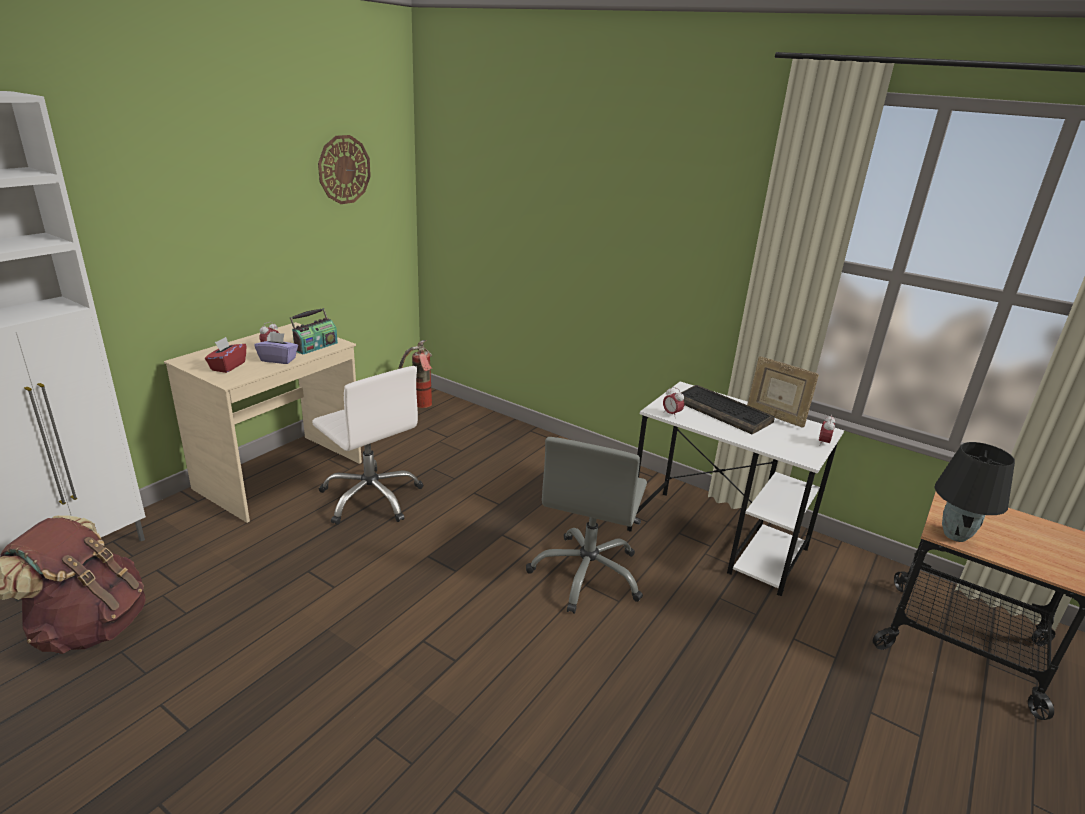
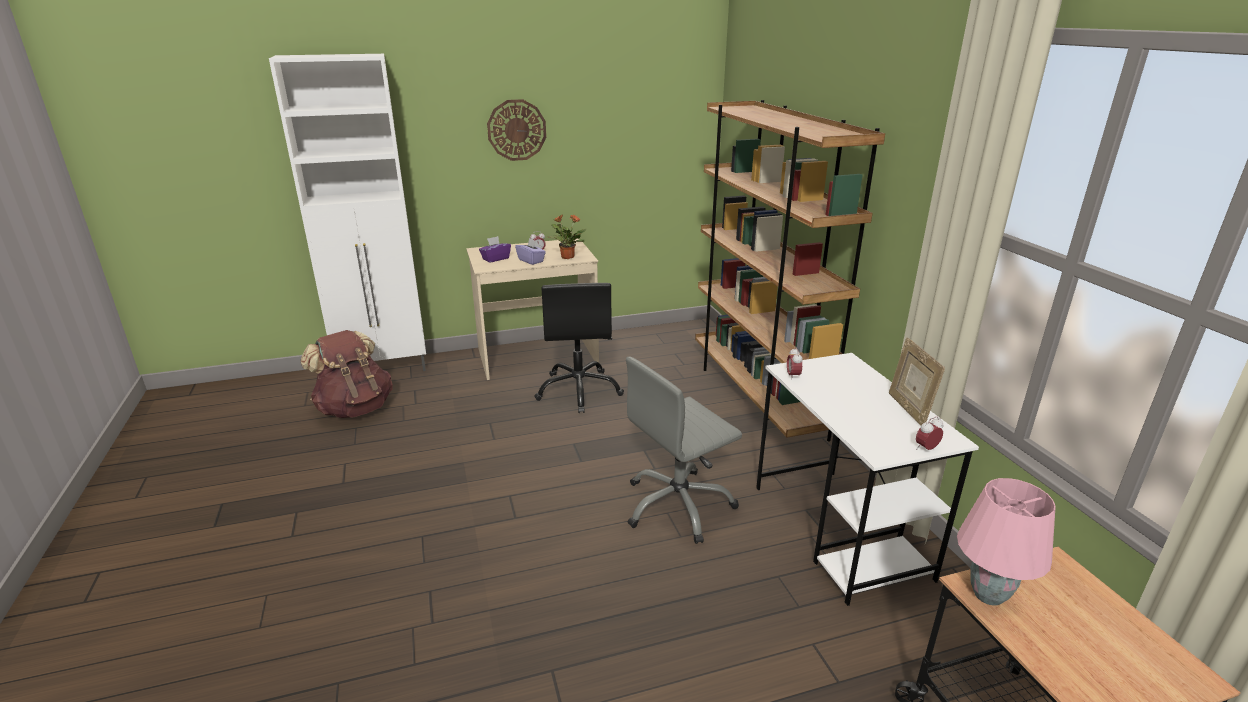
camera: 40 degrees right, 0 degrees up
(227, 366) = (495, 259): red tissue box -> purple tissue box
(315, 346) = (567, 257): radio -> potted plant
(344, 169) = (641, 115): wall clock -> wall clock (516, 130)
(371, 497) = (579, 390): white office chair -> black office chair
(418, 406) = (686, 335): fire extinguisher -> none
(542, 448) = (757, 397): none -> brown bookcase
(724, 411) = (855, 389): keyboard -> none
(955, 535) = (989, 595): black table lamp -> pink table lamp

